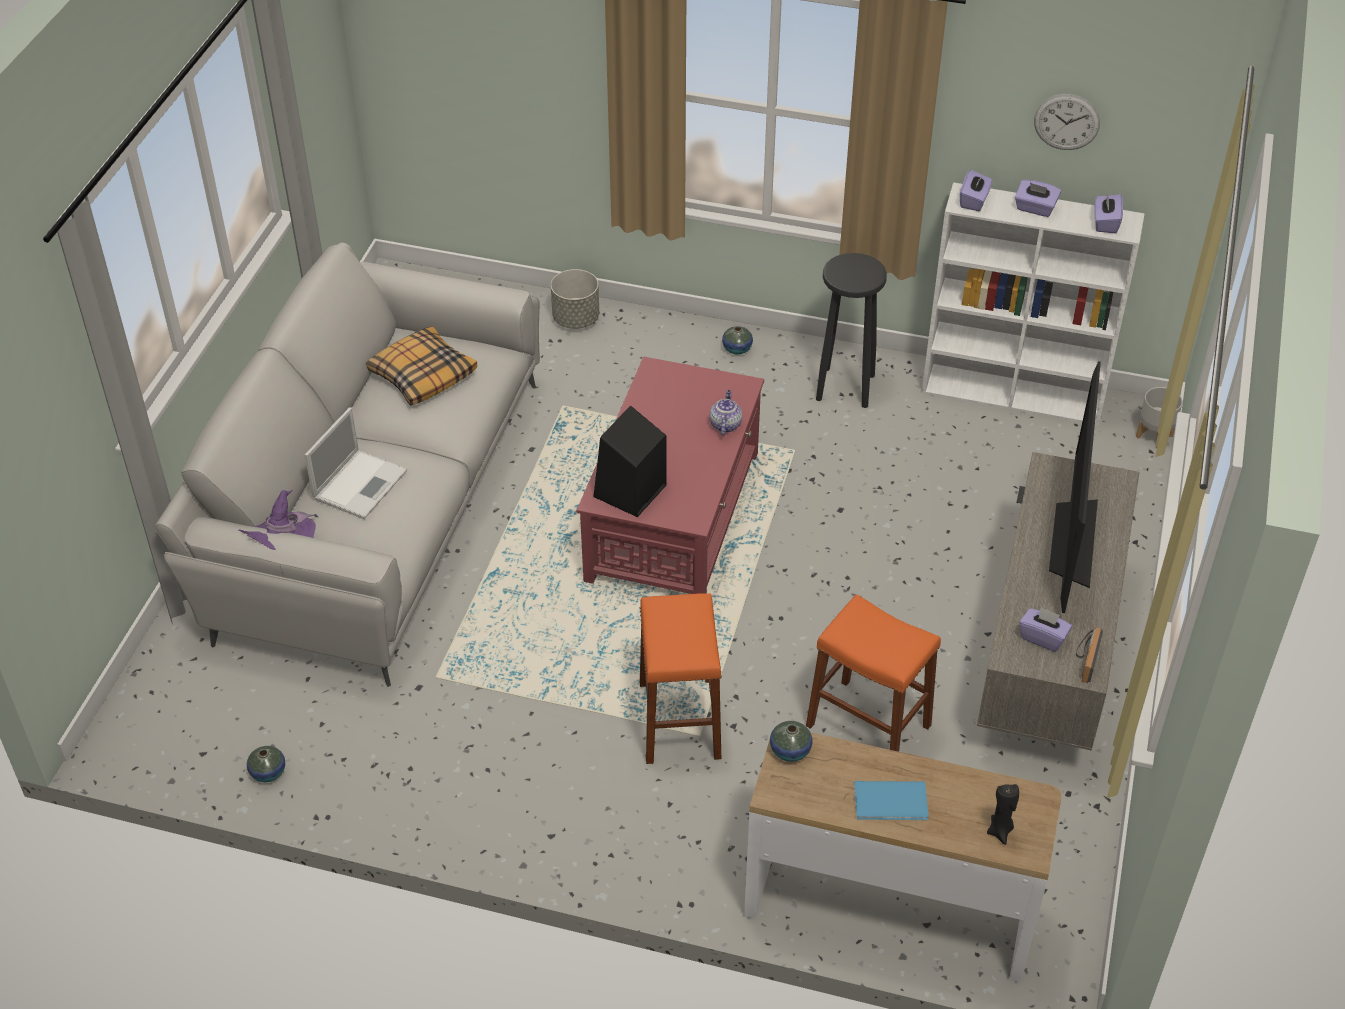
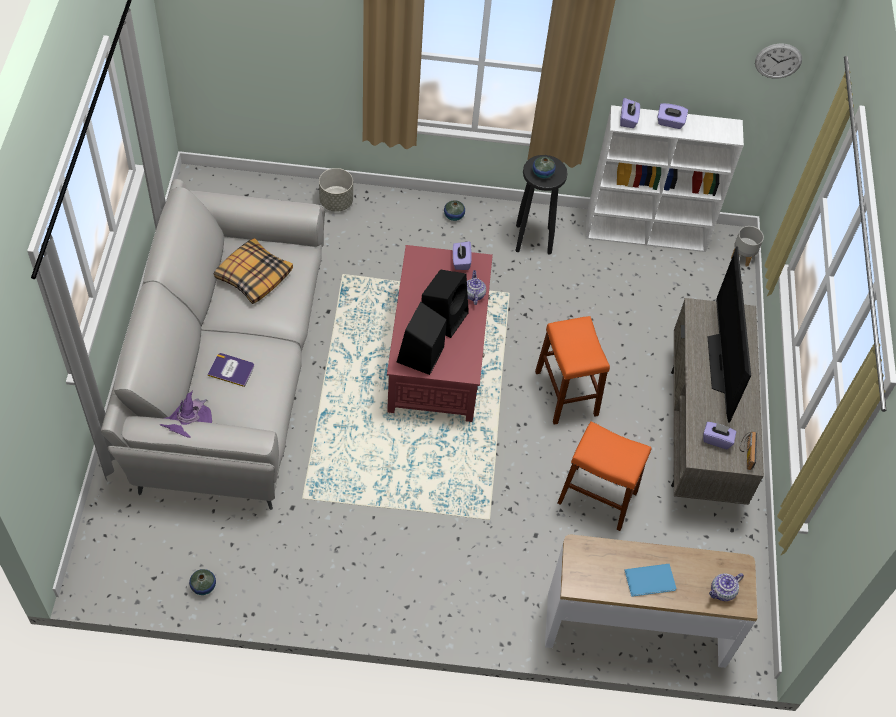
camera: 15 degrees left, 10 degrees up
(361, 483) = (231, 370): laptop -> book
(676, 447) = (444, 316): none -> black speaker
(679, 720) = (474, 510): orange stool -> orange stool (566, 393)
(790, 750) = (578, 552): vase -> vase (543, 173)
(1000, 831) = (722, 592): black candle -> teapot
(1066, 122) = (692, 64): wall clock -> wall clock (778, 61)
(1105, 223) = (718, 130): purple tissue box -> purple tissue box (461, 261)

